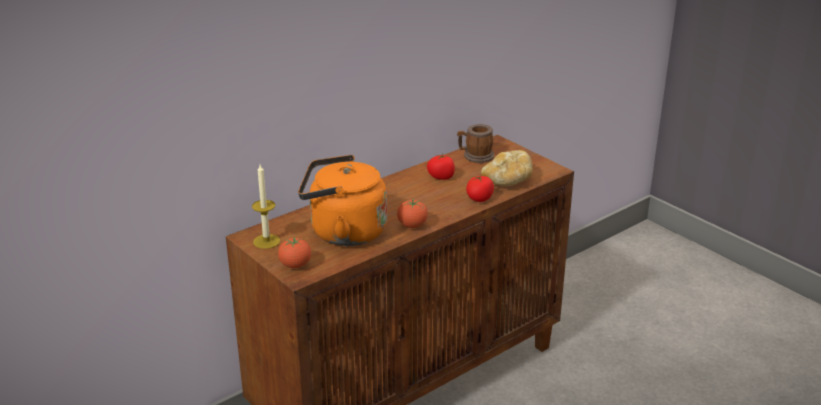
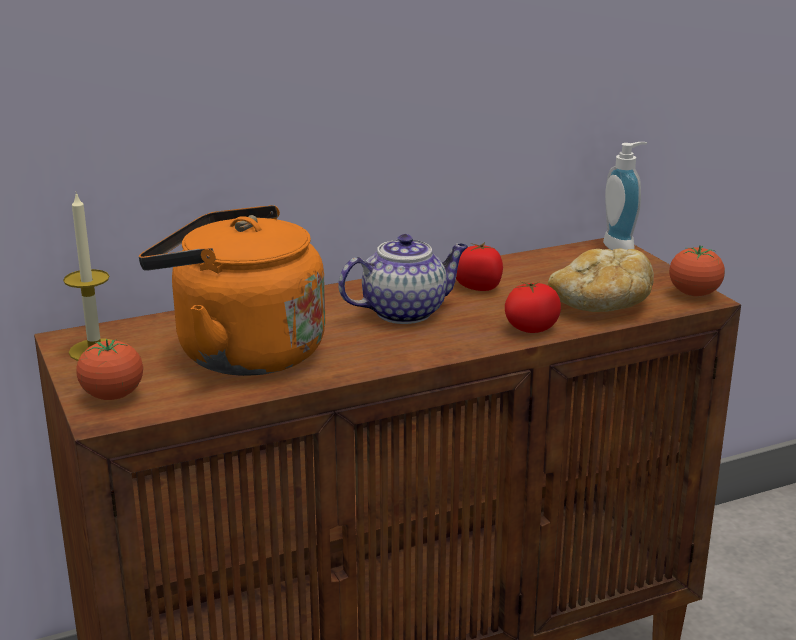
camera: 15 degrees right, 5 degrees down
(412, 197) = (405, 312): none -> teapot
(412, 225) = (376, 357): tomato -> tomato (694, 294)
(475, 156) = (559, 263): mug -> none
(503, 142) = (623, 247): none -> soap dispenser

